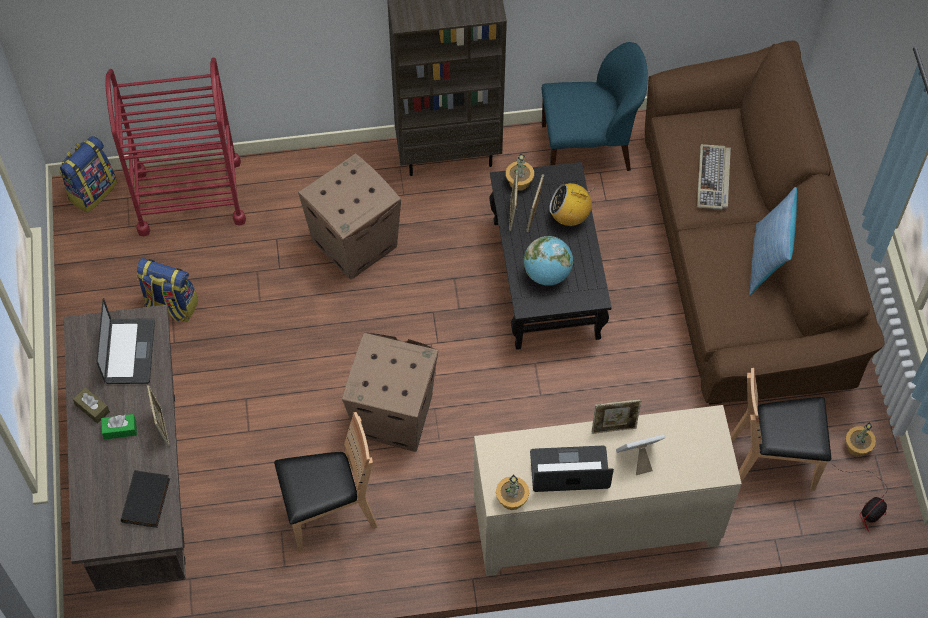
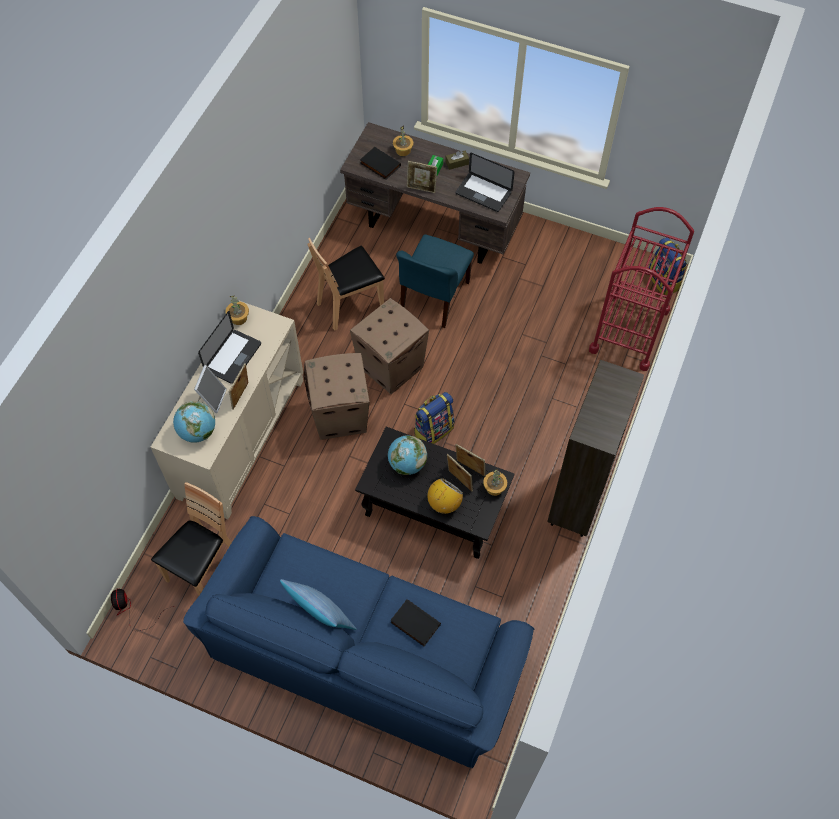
camera: 120 degrees right, 0 degrees up
(171, 305) = (548, 287): backpack -> backpack (433, 430)
(329, 513) = (350, 305): brown chair -> brown chair turned 45 degrees clockwise
(355, 243) = (534, 407): cardboard box -> cardboard box (340, 417)
(588, 147) = (529, 601): blue chair -> blue chair (433, 298)
(688, 445) = (198, 432): none -> globe
(714, 179) = (414, 624): keyboard -> black book
(743, 259) = (365, 653): brown sofa -> blue sofa
(857, 446) = (174, 631): potted plant -> potted plant (403, 150)

